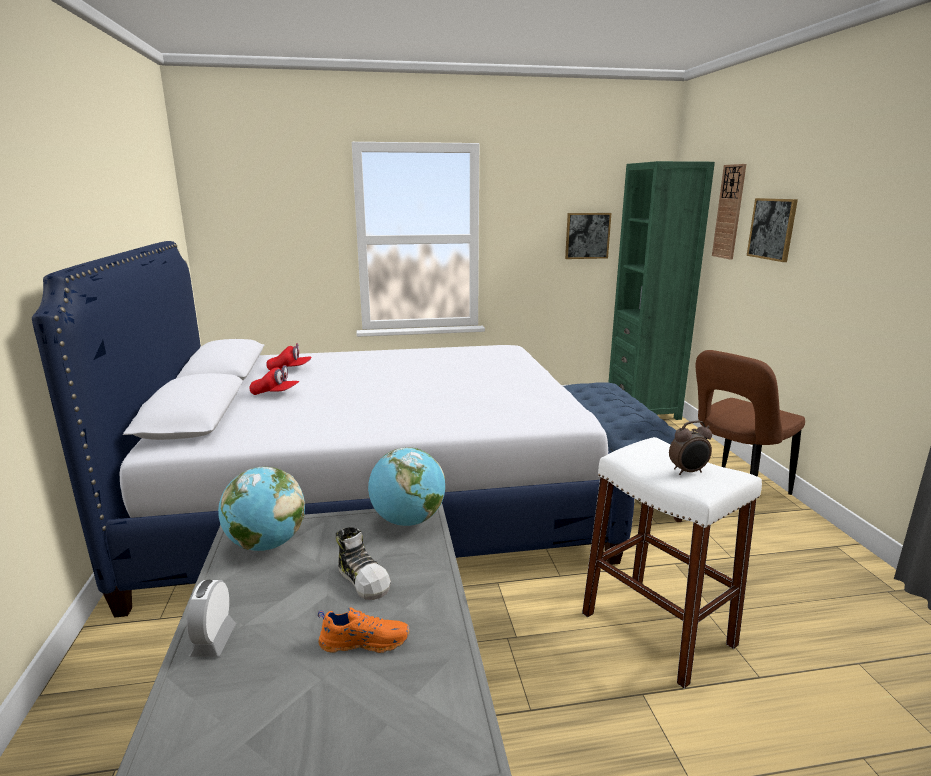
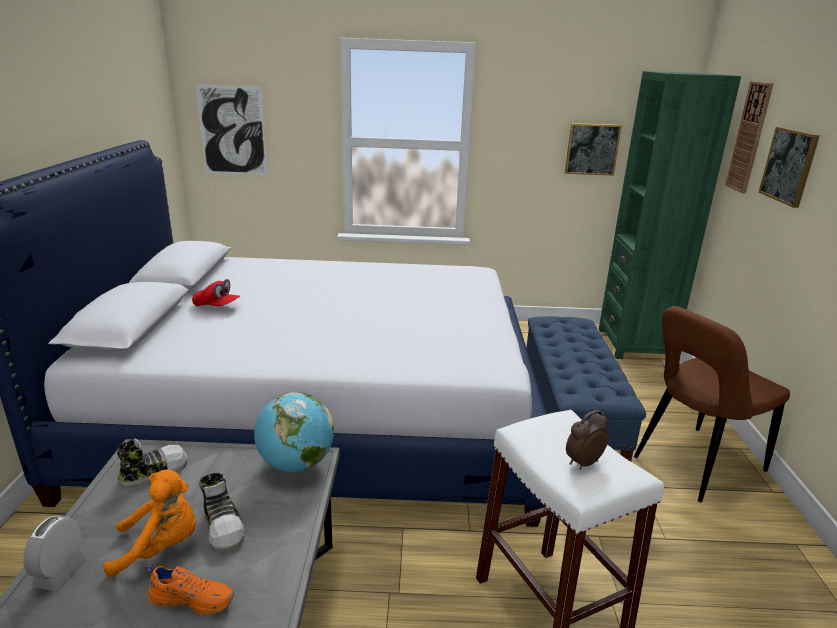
camera: 10 degrees right, 5 degrees up
(246, 235) = (232, 130): none -> picture
(266, 544) = (153, 471): globe -> shoe
(290, 369) = (245, 277): red cap -> none
(309, 605) = (161, 547): none -> orange plush toy
(688, 472) = (582, 462): alarm clock -> alarm clock turned 150 degrees clockwise

